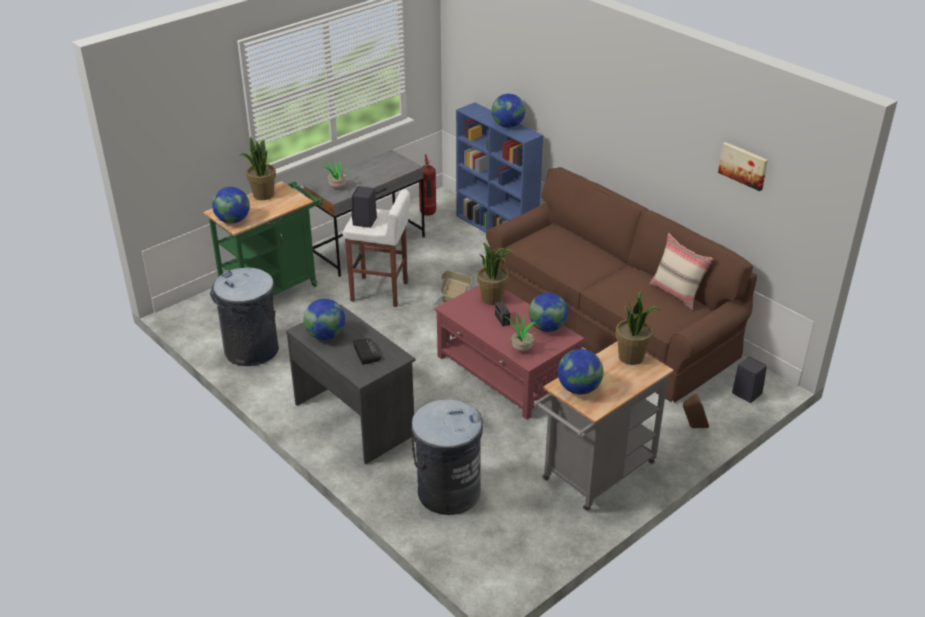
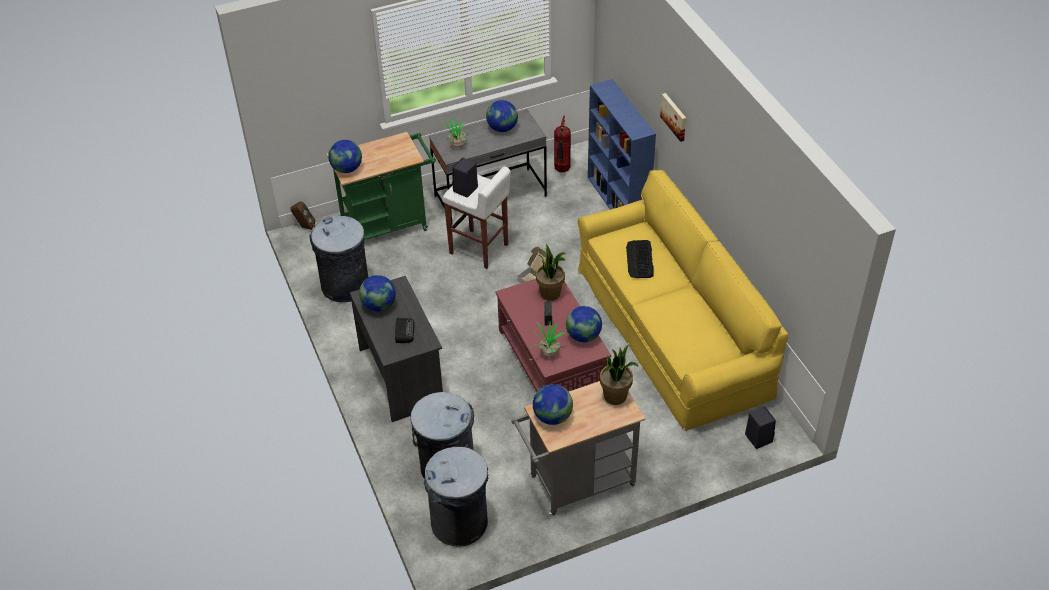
camera: 20 degrees right, 10 degrees up
(263, 195) = (384, 145): potted plant -> none
(491, 544) = (460, 523): none -> grey trash can
(508, 125) = (628, 115): globe -> globe (502, 128)
(566, 252) = (640, 259): none -> keyboard
(610, 322) = (672, 331): brown sofa -> yellow sofa
(676, 293) = (718, 329): beige pillow -> none
(693, 427) = (689, 459): brown speaker -> brown speaker (304, 227)
(743, 165) = (785, 234): picture -> picture (674, 116)

